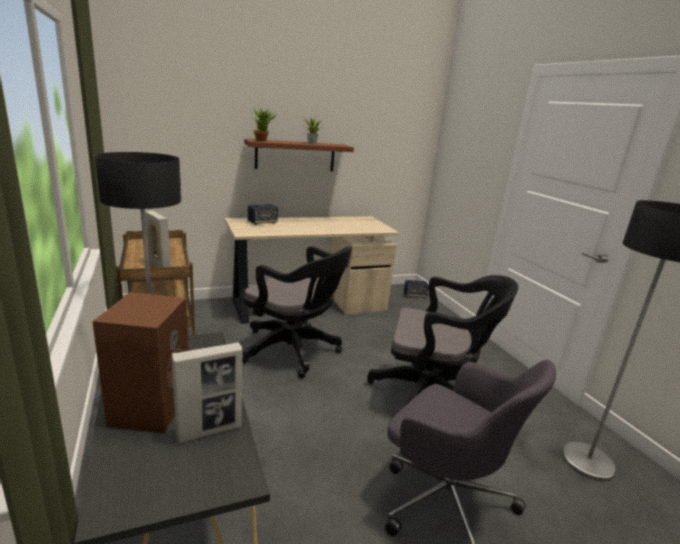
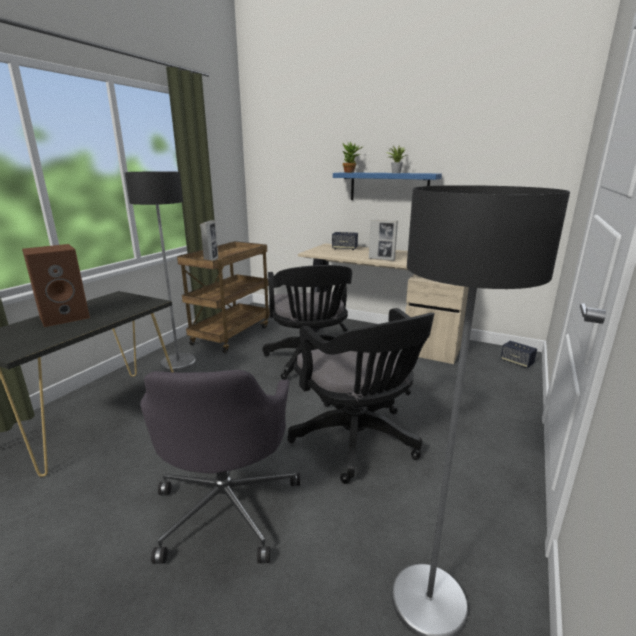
camera: 50 degrees right, 0 degrees up
(209, 431) = (55, 333): picture frame -> picture frame (381, 259)
(295, 156) = (389, 187): brown shelf -> blue shelf

